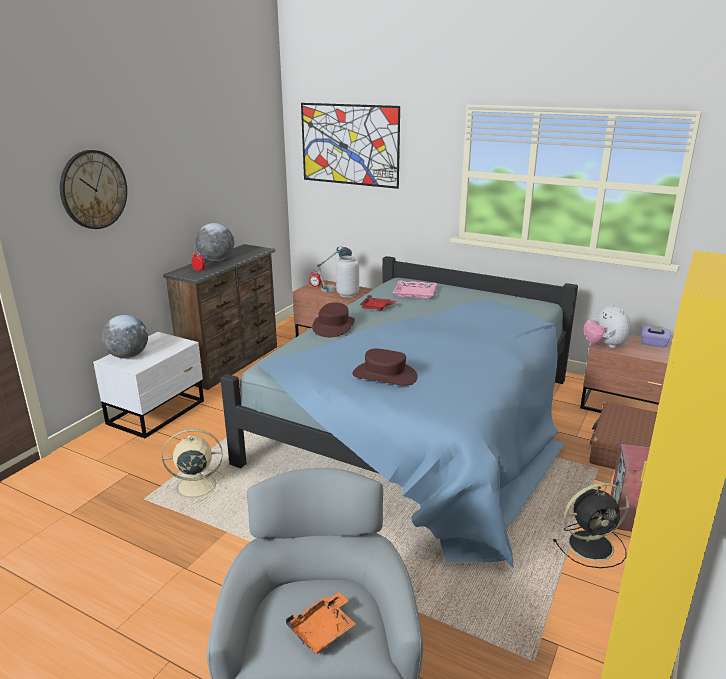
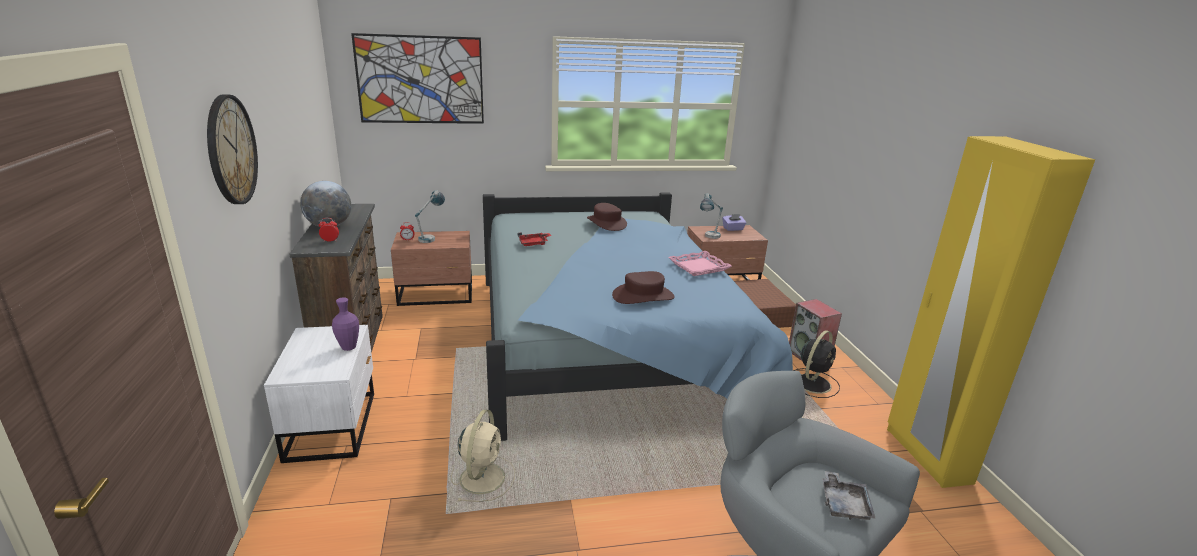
camera: 40 degrees left, 0 degrees up
(128, 356) = (303, 364): globe -> none
(165, 354) = (348, 347): none -> purple vase
(194, 486) = (483, 477): beige fan -> beige fan turned 150 degrees clockwise
(323, 630) = (844, 504): orange tray -> grey tray
(333, 326) = (525, 268): brown hat -> brown hat (607, 223)
(347, 294) = (454, 241): grey vase -> none
(415, 292) = (543, 223): pink tray -> pink tray (699, 267)
(604, 345) = (709, 237): plush toy -> table lamp

